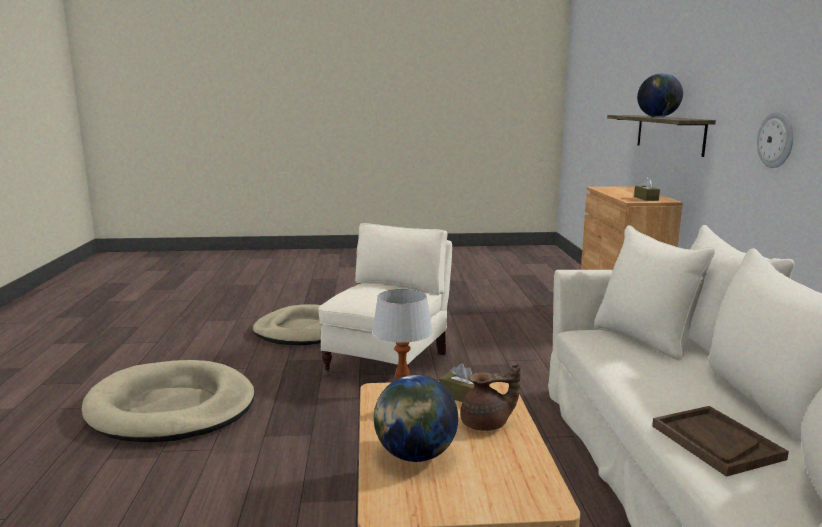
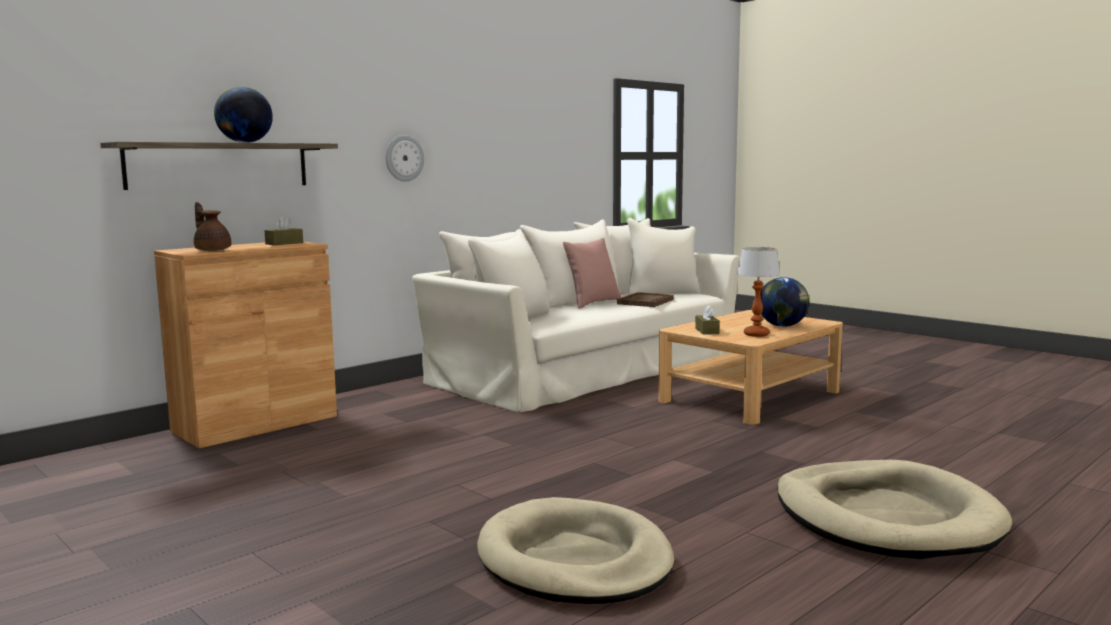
camera: 130 degrees left, 5 degrees down
(389, 363) = (577, 473): beige armchair -> none
(486, 424) = (722, 324): brown teapot -> brown teapot (212, 250)
(730, 402) = (592, 303): none -> pink pillow

